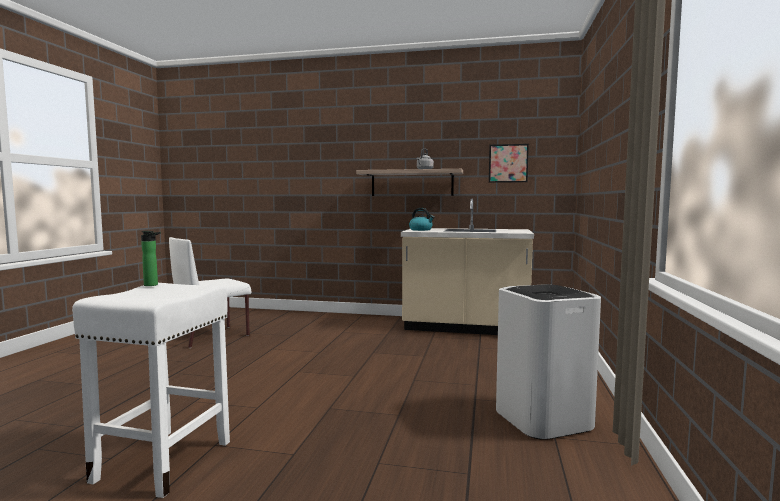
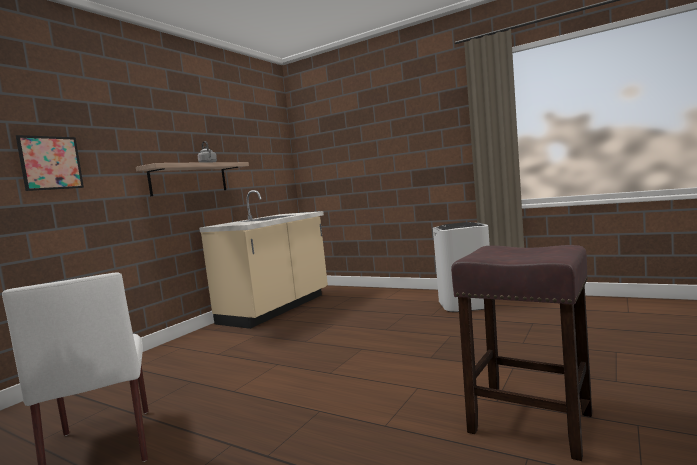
camera: 70 degrees left, 0 degrees up
(152, 285) = (484, 256): bottle -> none
(165, 460) = (527, 423): white stool -> brown stool
(421, 230) = (239, 223): kettle -> none
(508, 163) = (258, 159): picture -> picture (50, 163)

